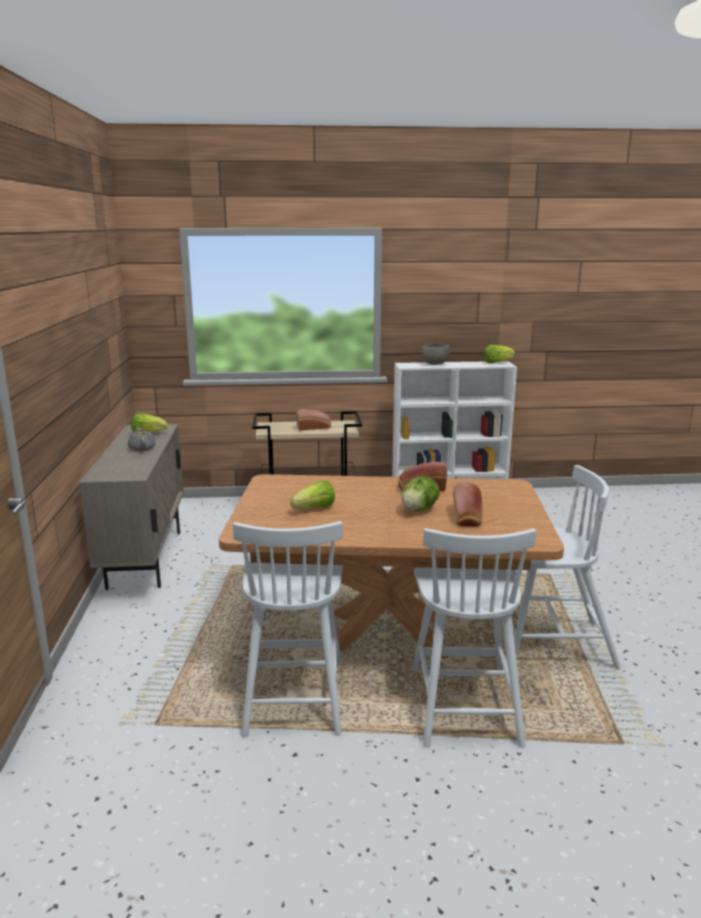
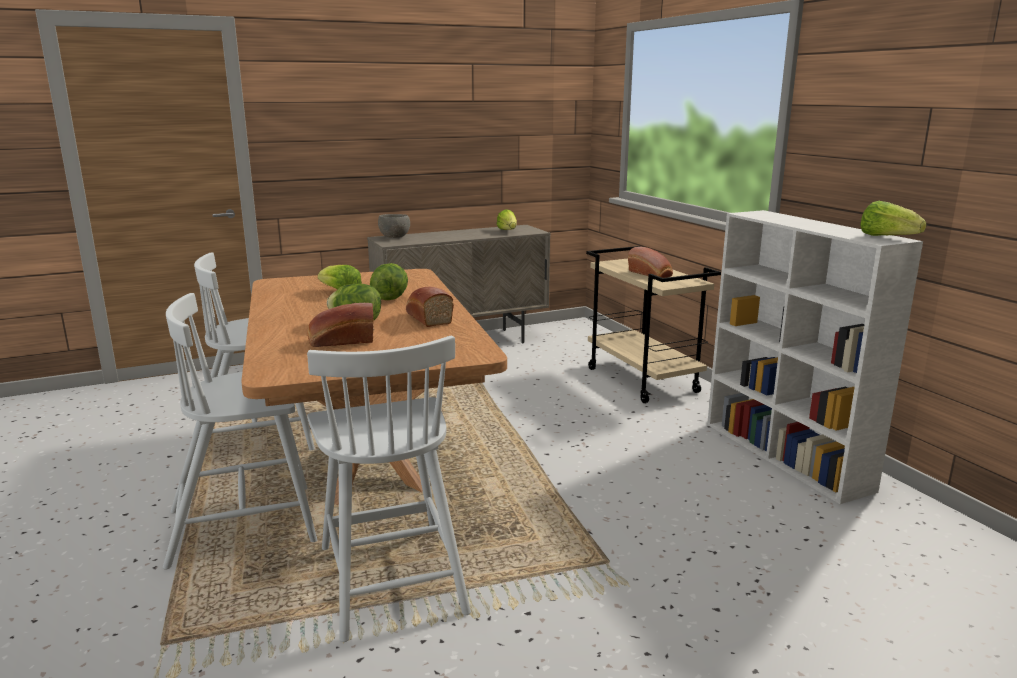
camera: 70 degrees right, 0 degrees up
(142, 448) = (463, 235): grey teapot -> none
(352, 494) = (390, 298): none -> lettuce
(435, 364) = (792, 220): grey bowl -> grey bowl (395, 237)

